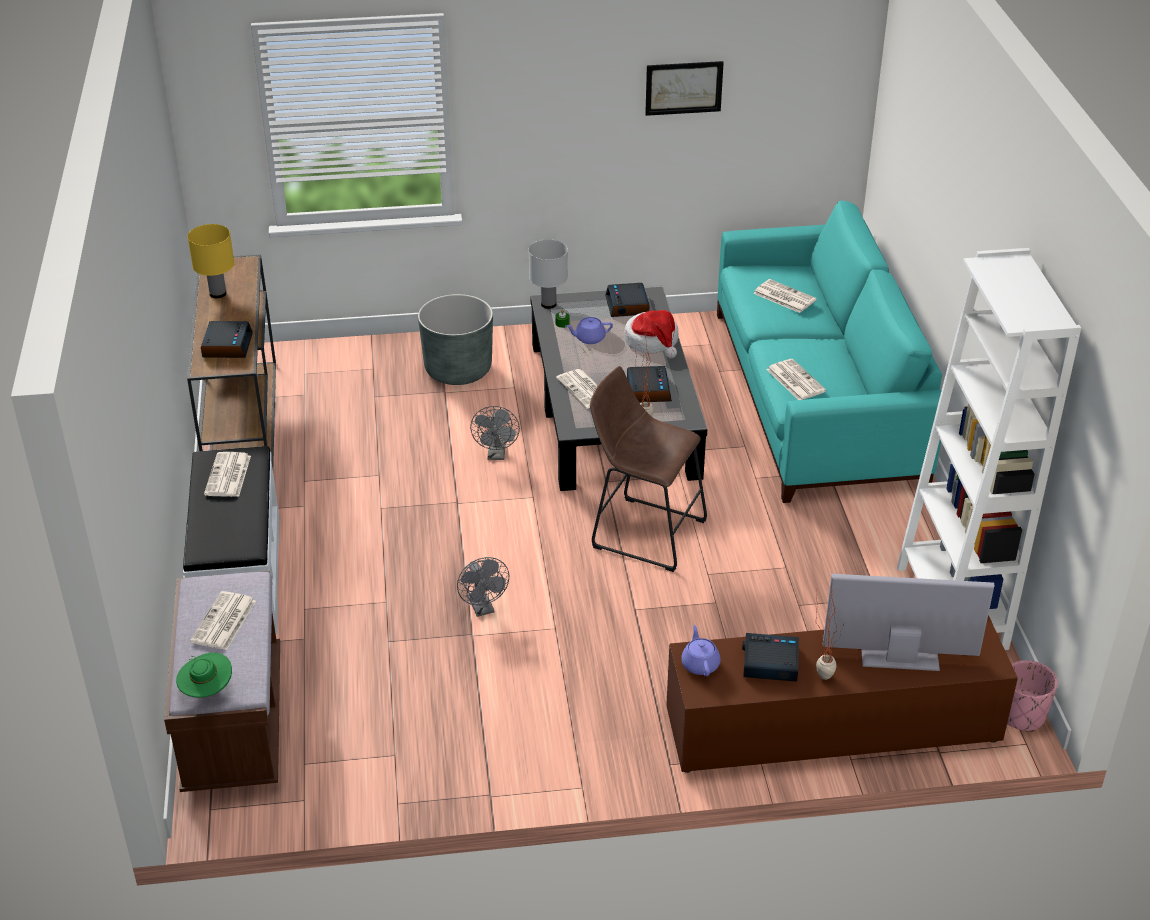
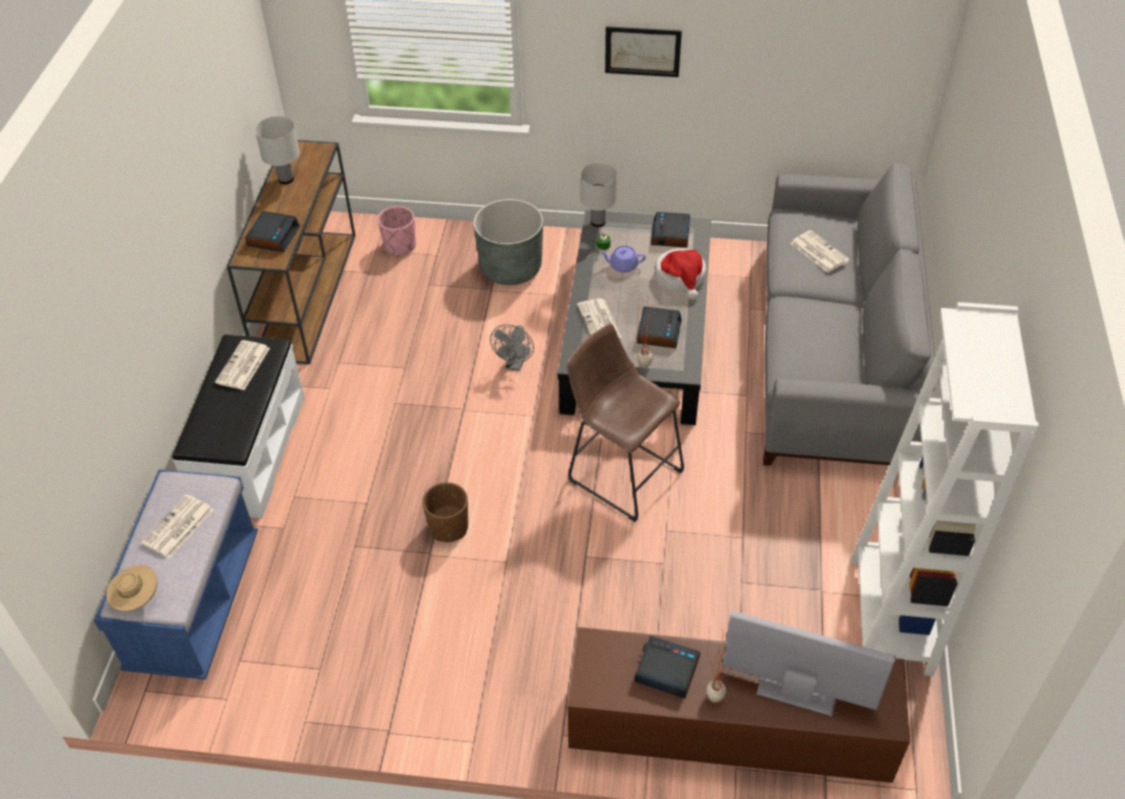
camera: 15 degrees right, 10 degrees up
(207, 690) = (137, 599): green hat -> beige hat
(218, 294) = (286, 179): yellow table lamp -> white table lamp
(233, 723) = (195, 604): brown bench -> blue bench
(483, 608) = (448, 527): grey fan -> brown planter
(683, 88) = (750, 34): picture -> picture (642, 51)
(700, 664) = (599, 657): purple teapot -> none
(794, 380) = (797, 349): newspaper -> none
(814, 397) = (831, 352): turquoise sofa -> grey sofa
(1022, 715) = (922, 755): pink planter -> pink planter (400, 246)

